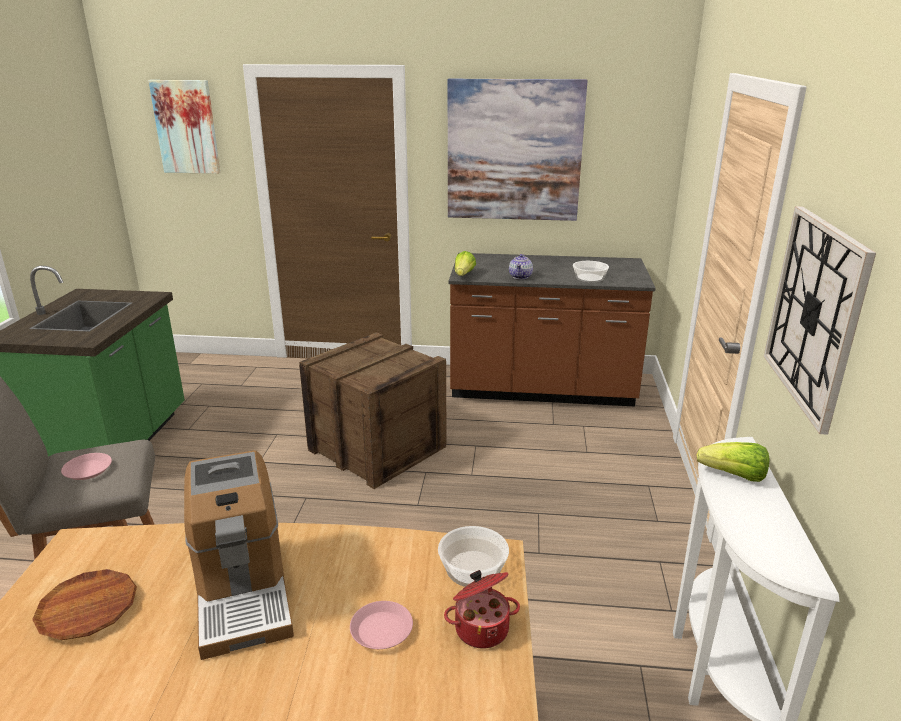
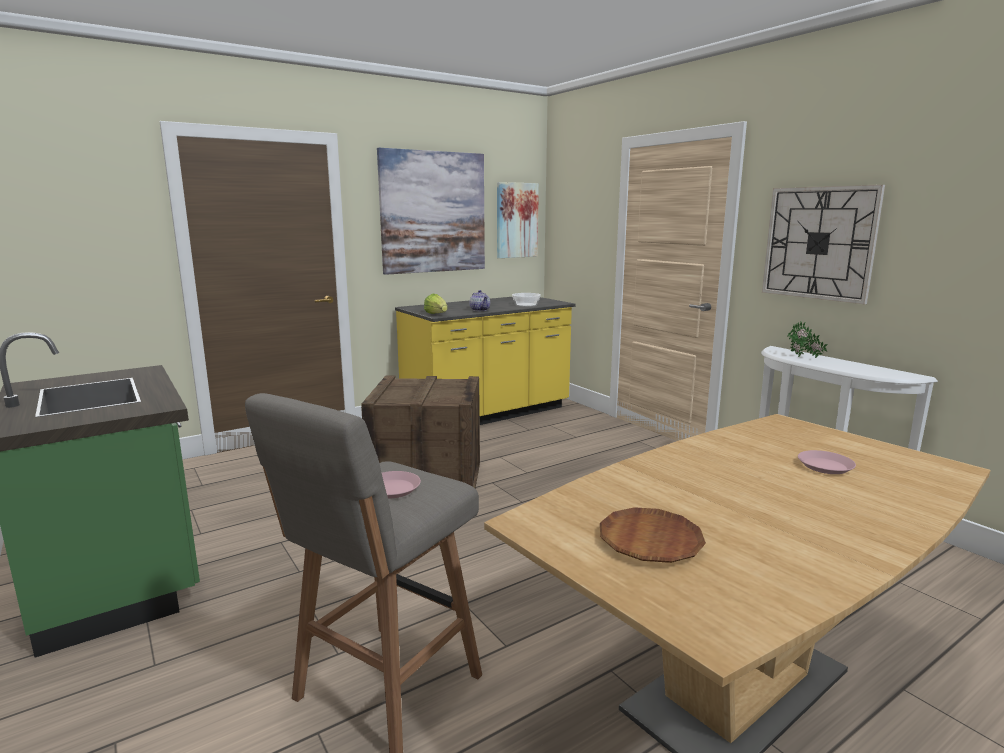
camera: 40 degrees left, 10 degrees down
(186, 127) = (79, 190): picture -> picture (516, 220)
(242, 592) = (717, 487): coffee machine -> none
(472, 568) = (789, 430): bowl -> none
(481, 628) = (856, 446): cooking pot -> none
(542, 389) = (487, 414): brown counter -> yellow counter
(734, 476) = (804, 358): lettuce -> potted plant

